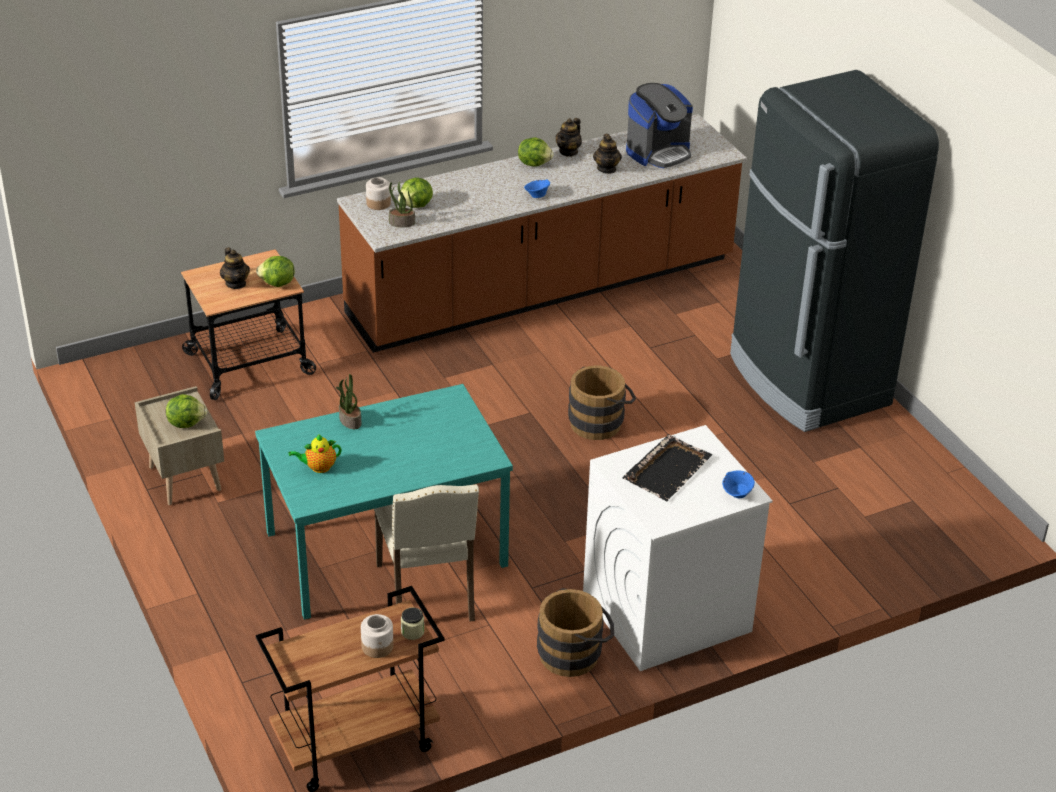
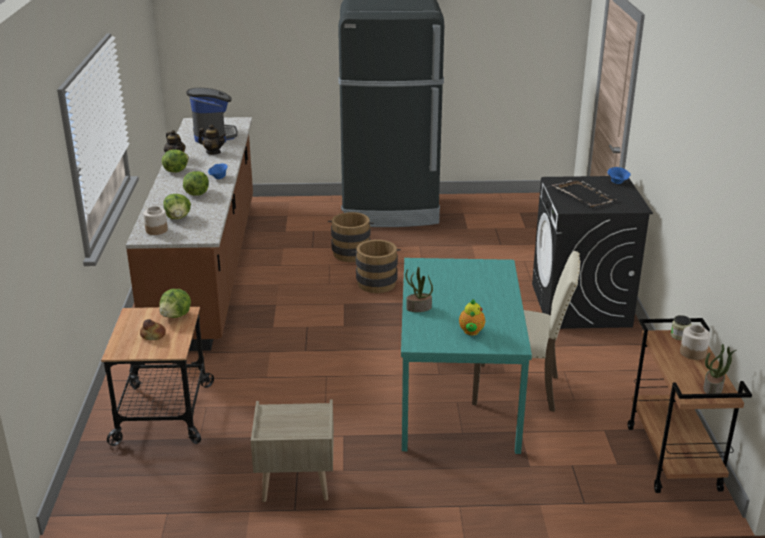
camera: 65 degrees left, 10 degrees down
(186, 422) = (302, 418): lettuce -> lettuce (197, 193)
(236, 283) = (153, 335): teapot -> bread
(401, 223) = (195, 227): potted plant -> potted plant (713, 388)
(575, 653) = (607, 345): brown bucket -> brown bucket (351, 252)
(665, 612) = (580, 305): white washing machine -> black washing machine

